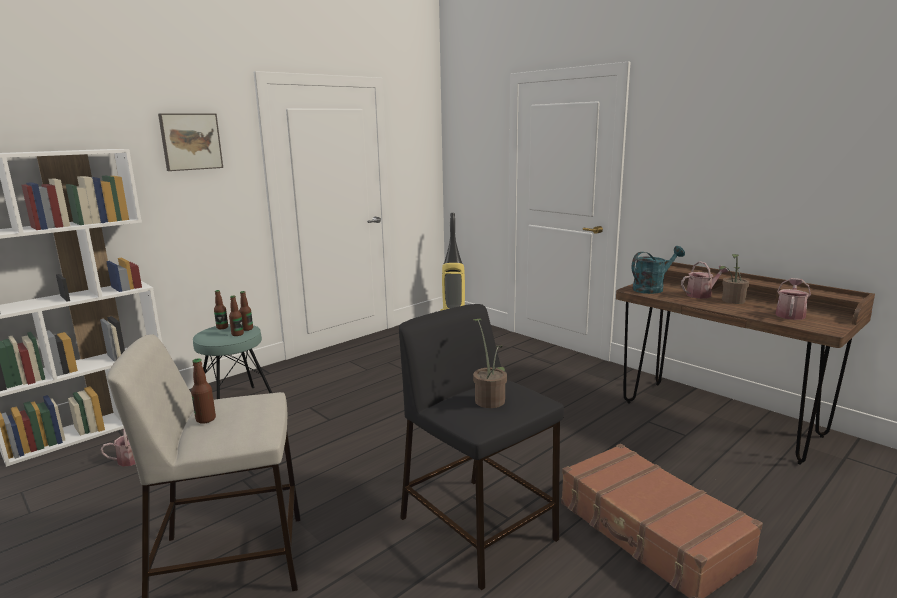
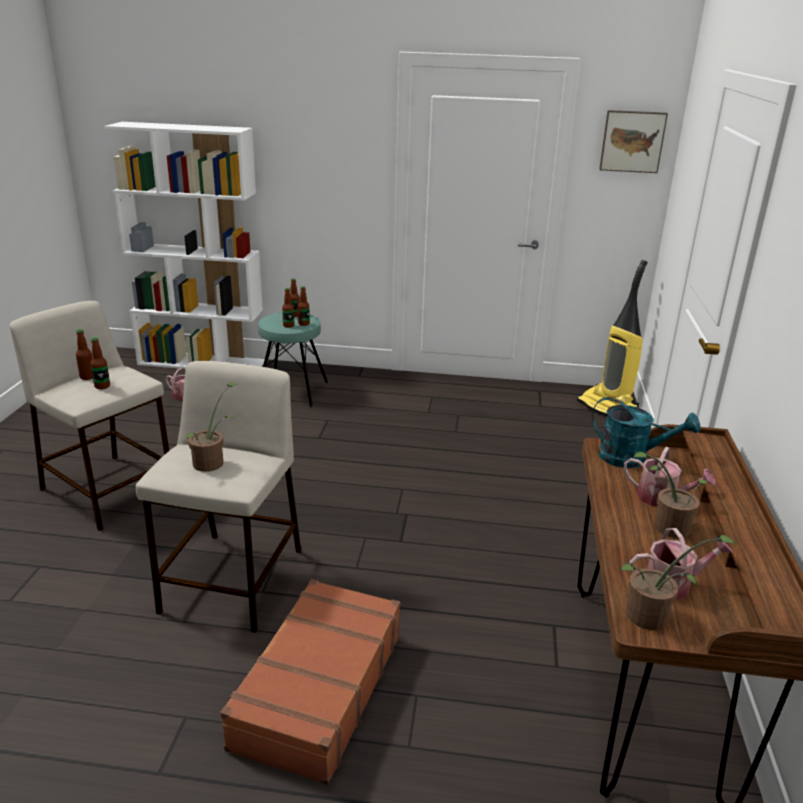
camera: 50 degrees right, 10 degrees up
(190, 141) = (321, 126): picture -> picture (632, 141)
(247, 415) = (102, 386): none -> bottle
(479, 529) = (232, 581): black stool -> beige stool
(820, 325) = (653, 617): none -> potted plant

